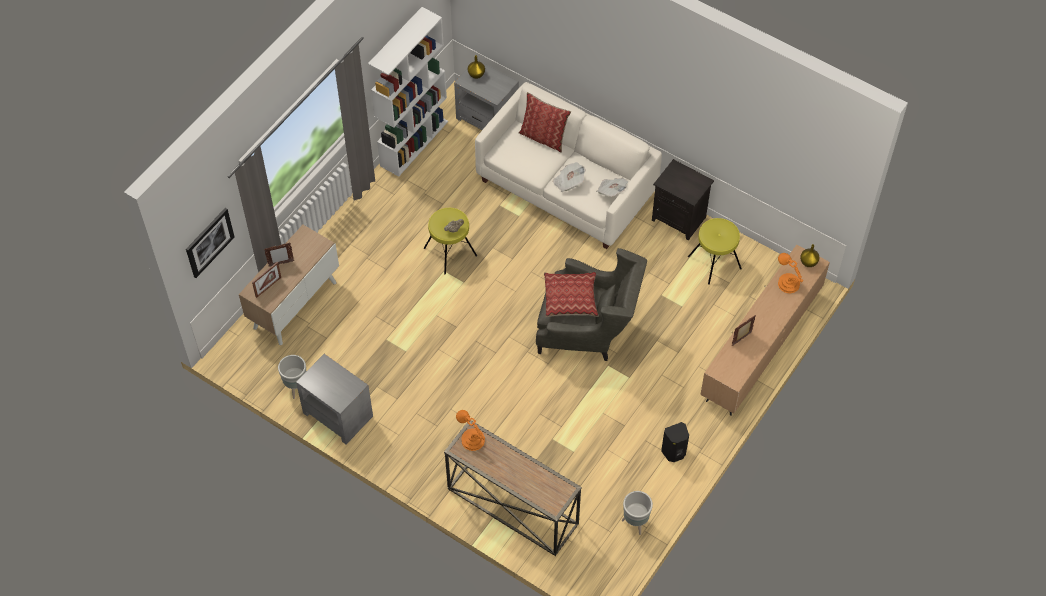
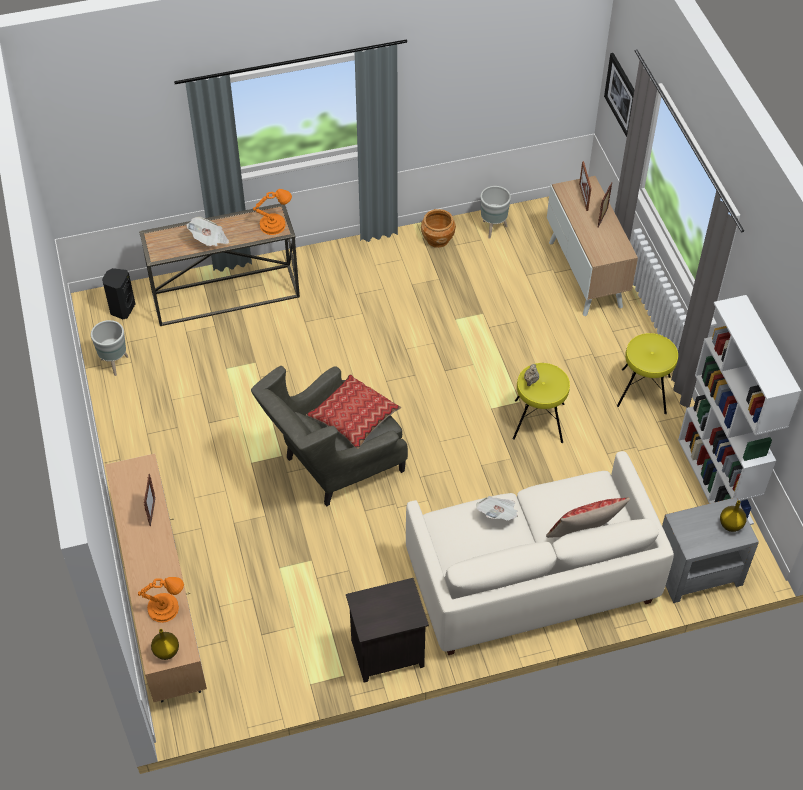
camera: 130 degrees right, 5 degrees down
(338, 414) = (438, 239): grey side table -> brown planter
(611, 191) = (448, 543): newspaper -> newspaper (209, 240)
(674, 453) = (141, 439): black speaker -> black speaker (121, 309)
(714, 262) = (299, 642): yellow stool -> yellow stool (644, 391)

